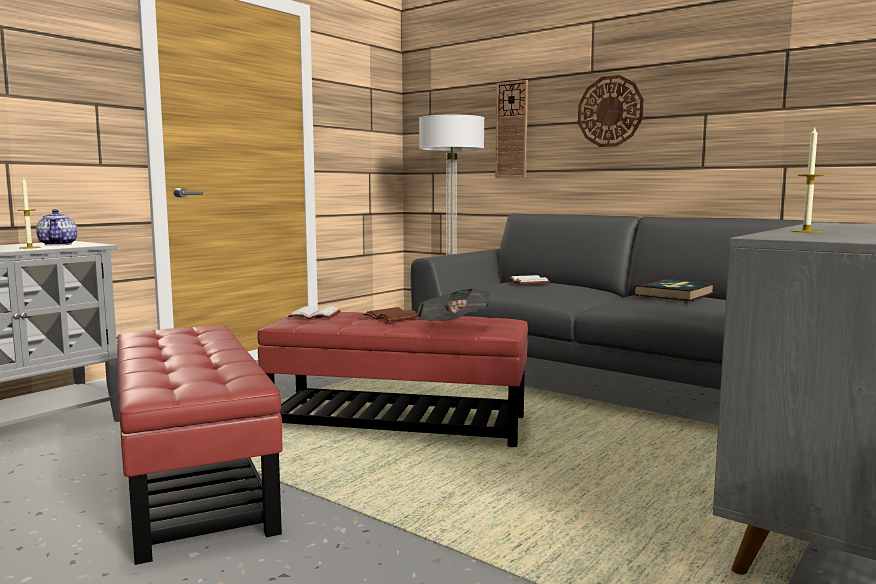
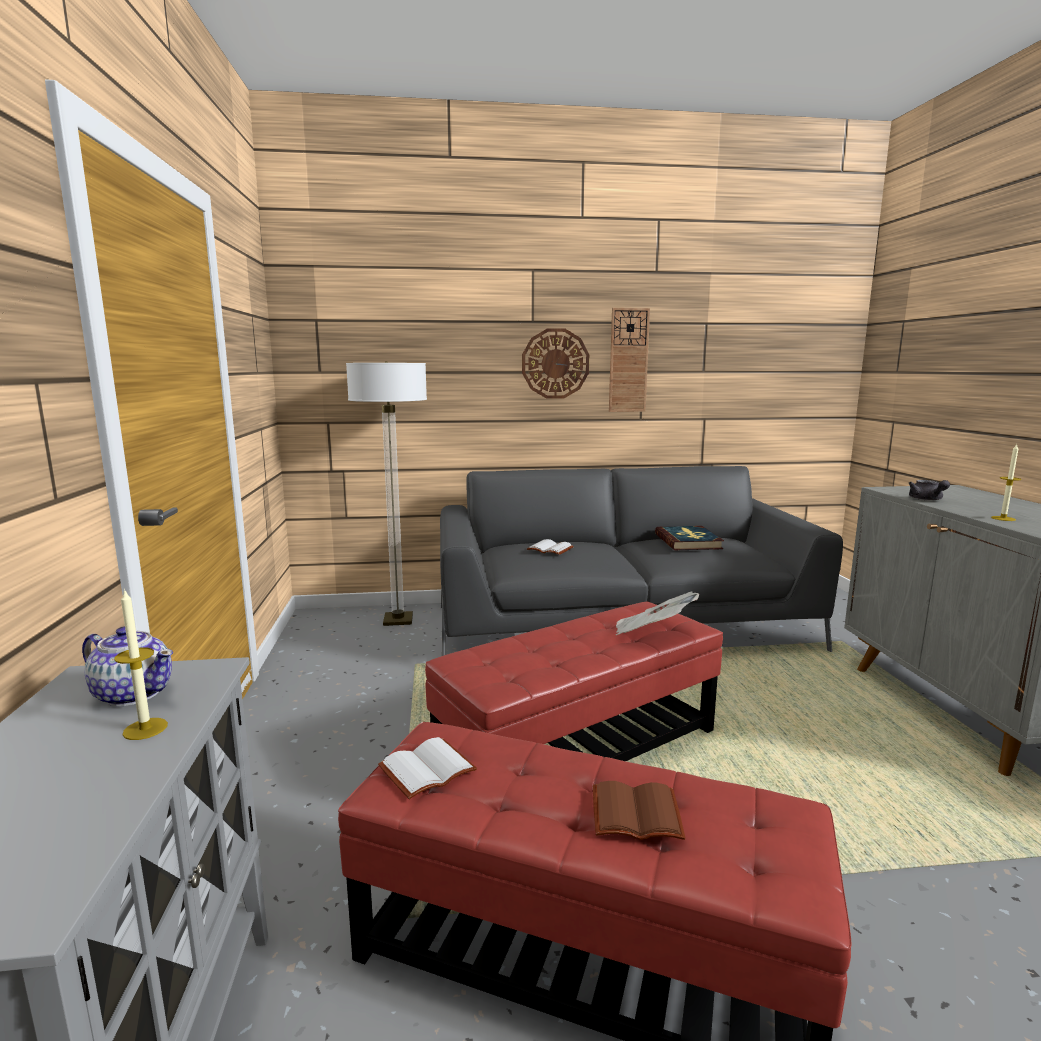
camera: 45 degrees left, 5 degrees up
(316, 315) = (488, 661): white book -> white book (427, 768)
(393, 317) = (564, 636): brown book -> brown book (637, 812)
(512, 130) = (441, 376): wall clock -> wall clock (628, 360)
(819, 226) = (927, 499): none -> grey teapot

